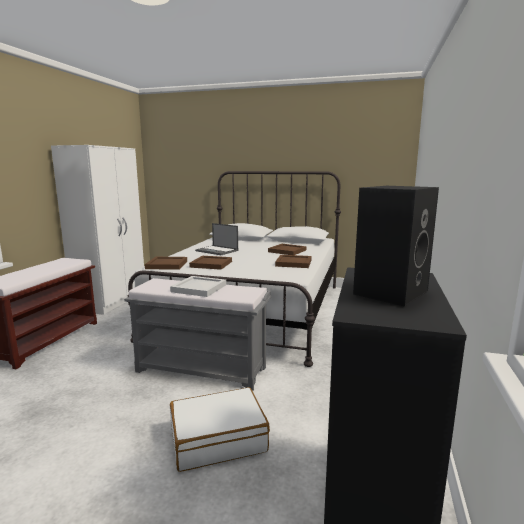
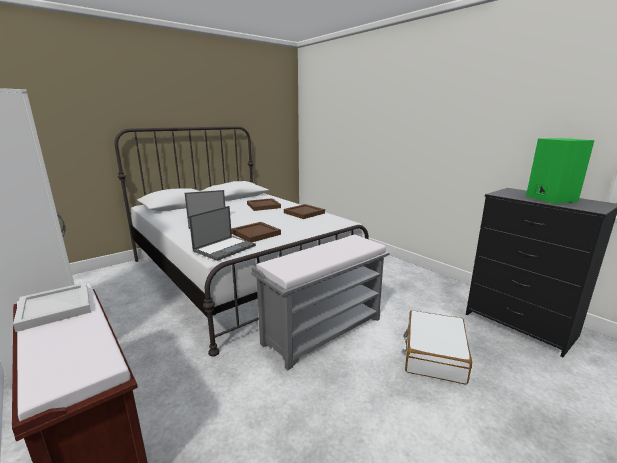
camera: 55 degrees left, 5 degrees up
(167, 265) = (225, 248): brown tray -> laptop
(198, 288) = (326, 253): white tray -> white tray (54, 308)
(390, 292) = (549, 198): black speaker -> green speaker

